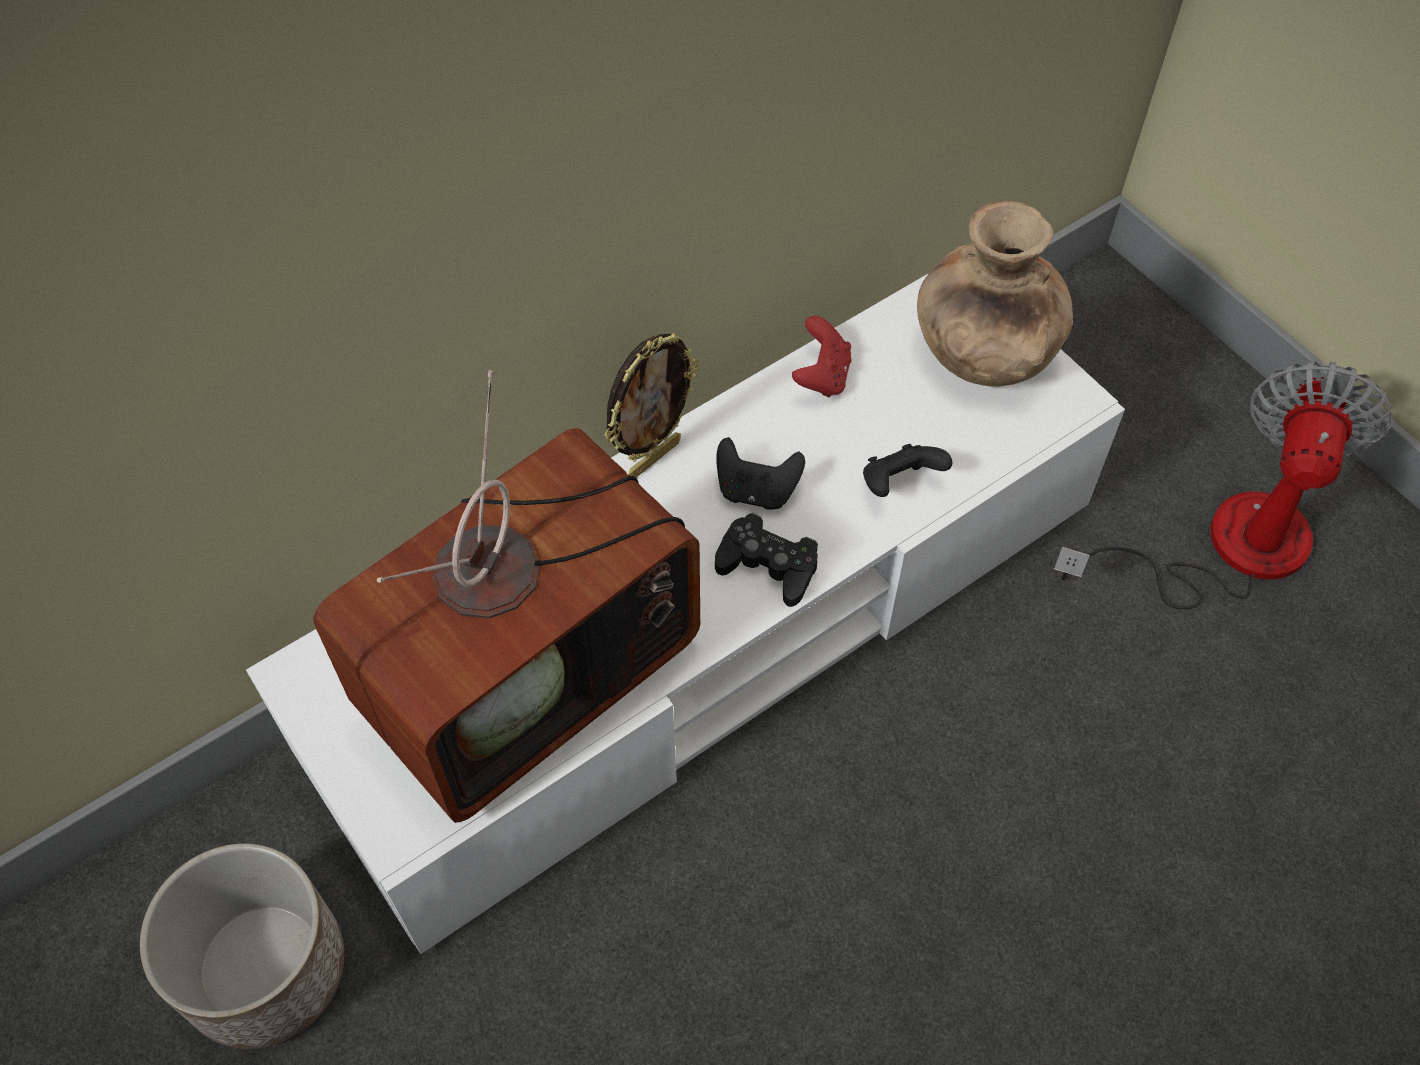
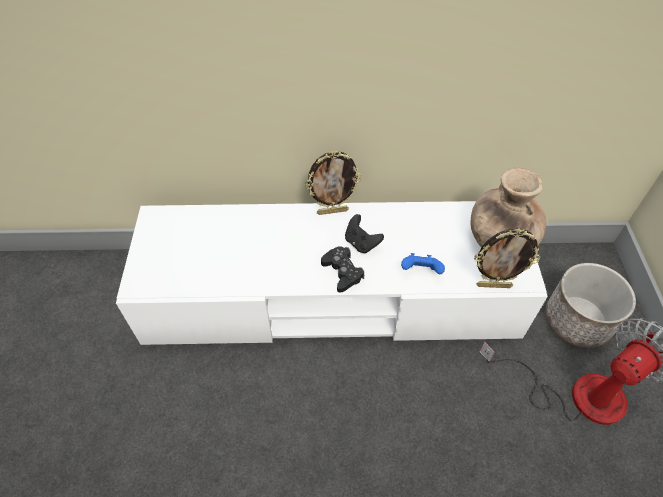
camera: 35 degrees right, 5 degrees down
(264, 969) = (94, 317): planter -> planter (576, 320)
(532, 665) = (228, 257): television -> none
(822, 376) = (422, 216): red game controller -> none
(899, 484) = (420, 271): black game controller -> blue game controller
(1032, 438) = (494, 285): none -> picture frame

